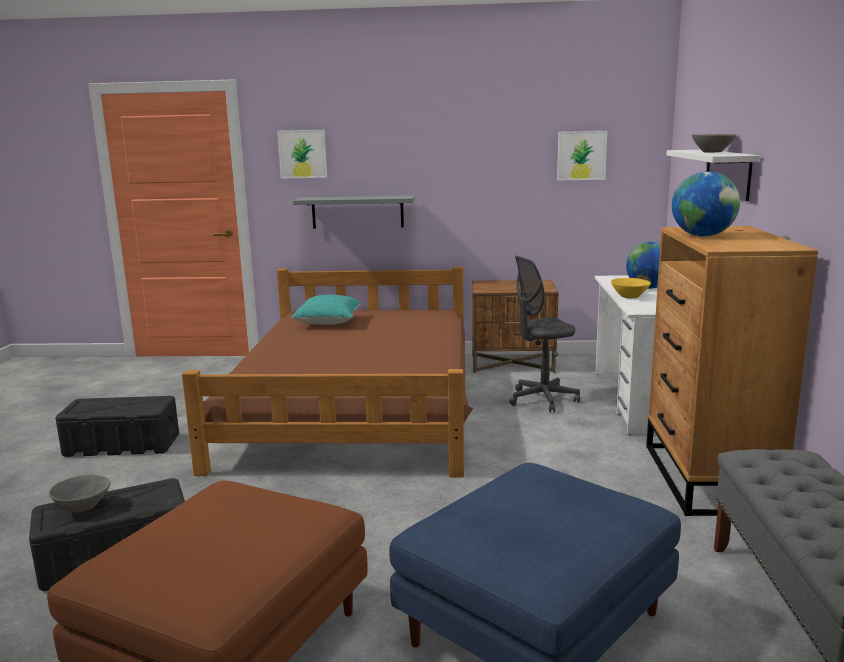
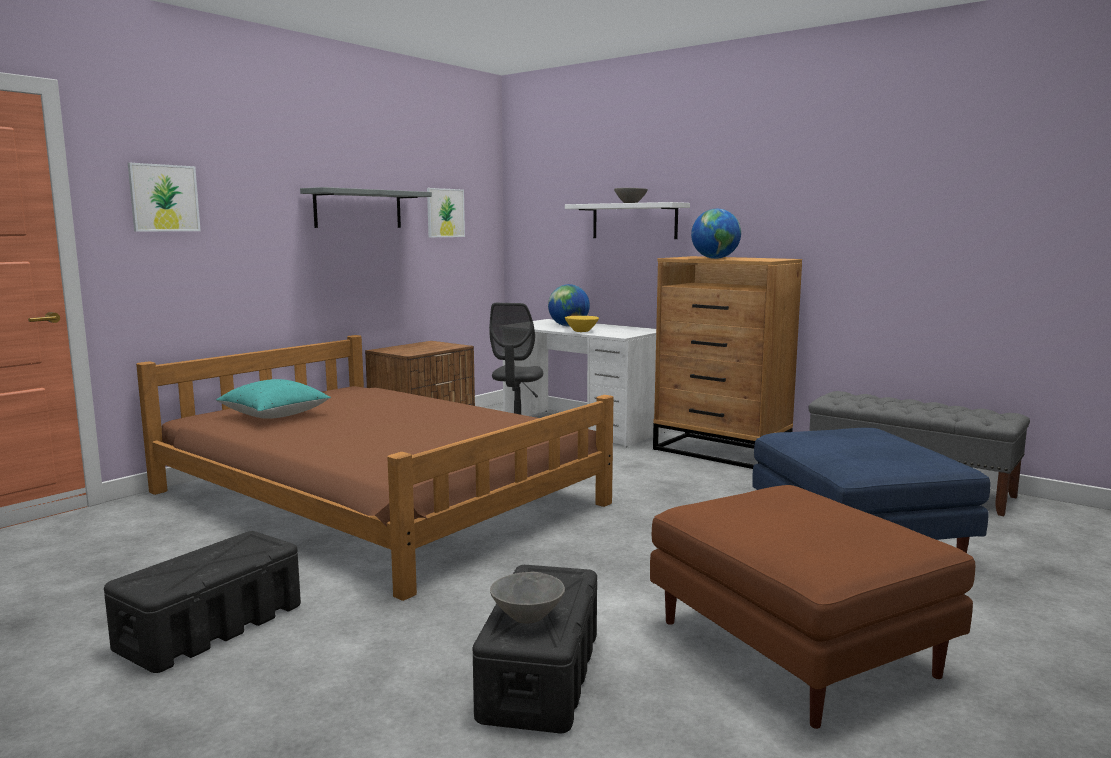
camera: 55 degrees left, 5 degrees down
(357, 212) = (238, 276): grey shelf -> grey shelf (358, 209)

